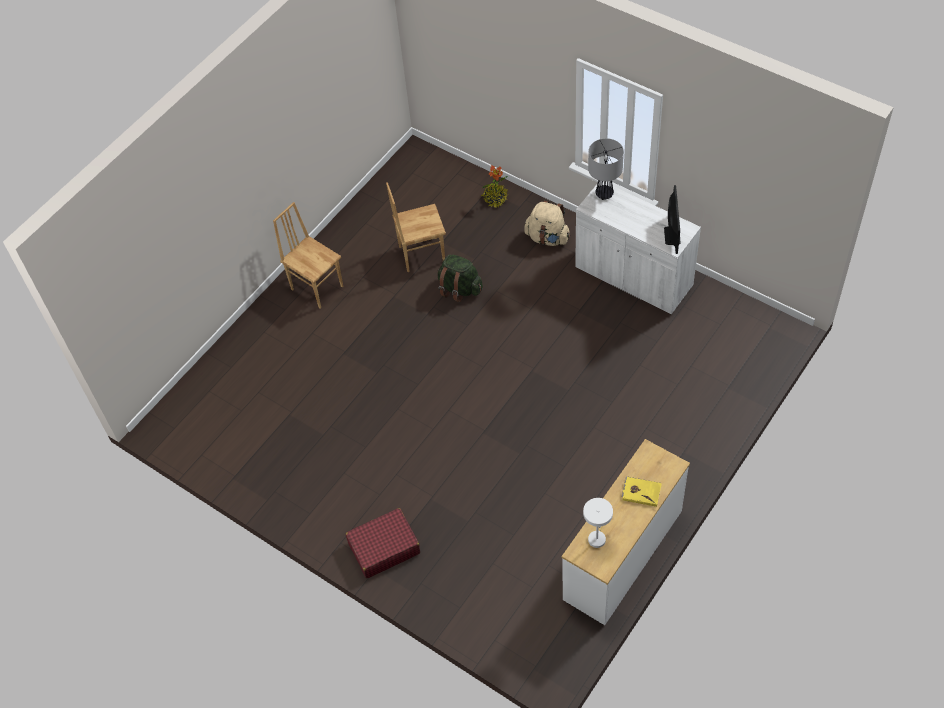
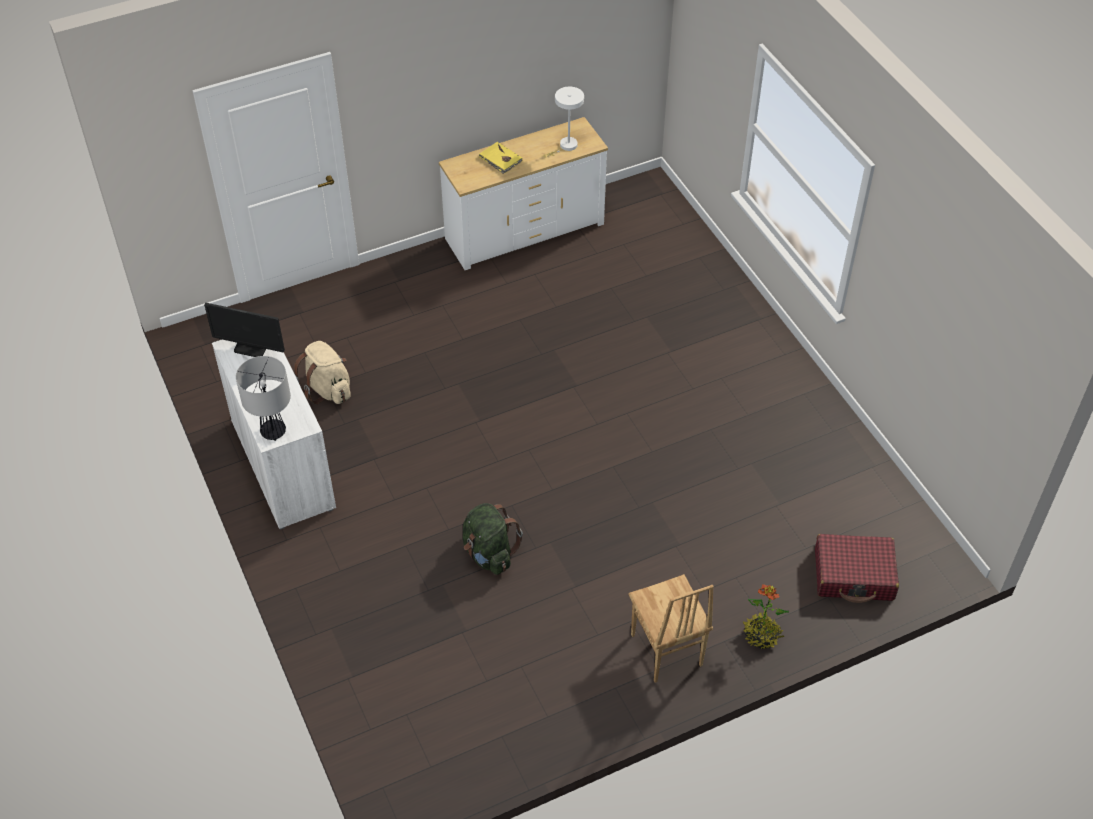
camera: 155 degrees left, 5 degrees down
(383, 548) = (743, 331): red suitcase -> red suitcase (854, 575)
(421, 254) = (503, 627): brown chair -> none
(495, 199) = (352, 657): potted plant -> potted plant (761, 635)
(547, 238) = (334, 565): beige backpack -> beige backpack (327, 389)
(672, 235) = (251, 348): monitor -> monitor turned 105 degrees counterclockwise

